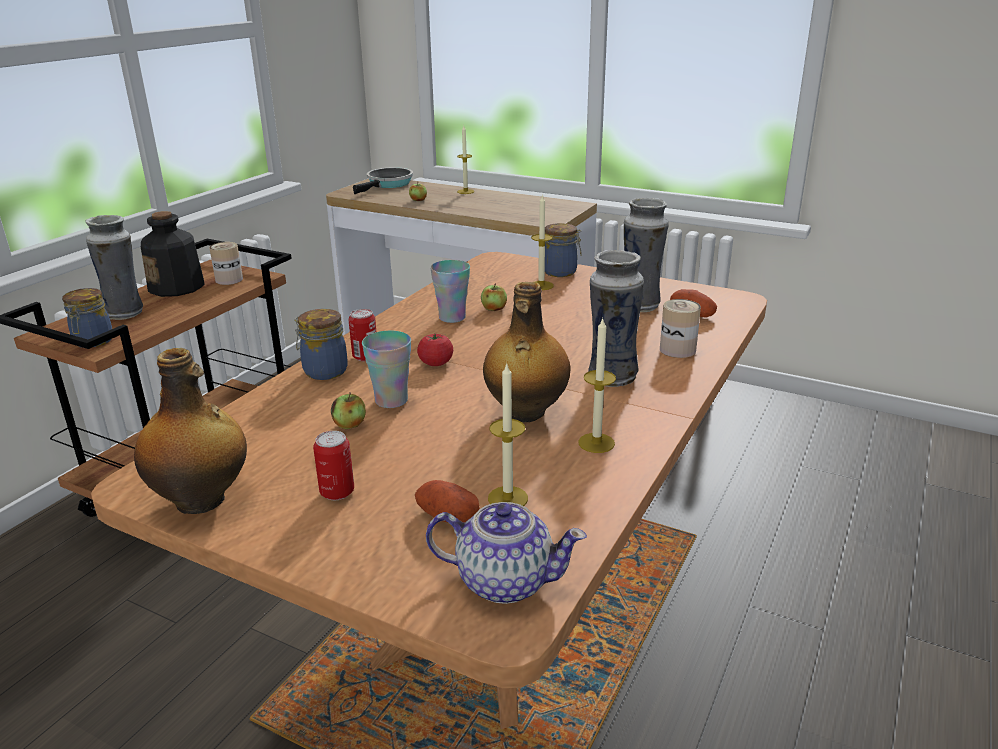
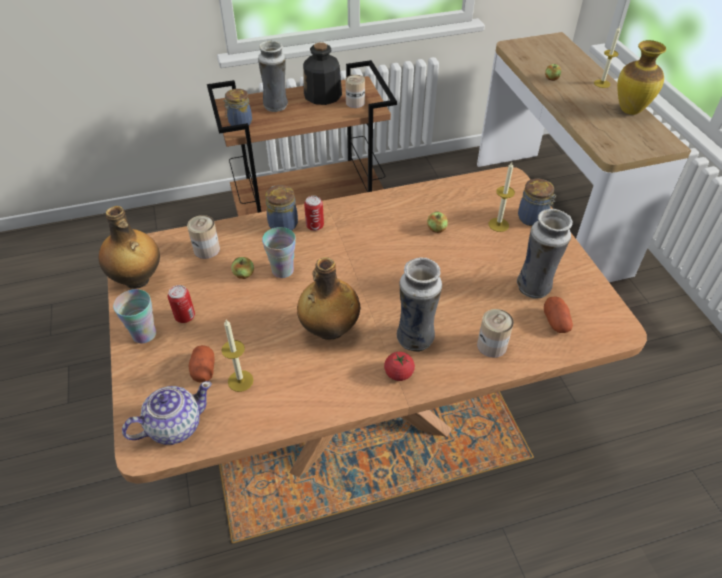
camera: 45 degrees right, 20 degrees up
(260, 430) = (207, 249): none -> can
(388, 184) = (556, 48): frying pan -> none
(436, 363) = (341, 256): tomato -> tomato (398, 373)
(452, 317) = (402, 221): cup -> cup (144, 334)
(504, 580) = (174, 426): teapot -> teapot turned 90 degrees counterclockwise
(514, 198) = (630, 110): none -> vase
(596, 443) = (330, 380): candle -> none

